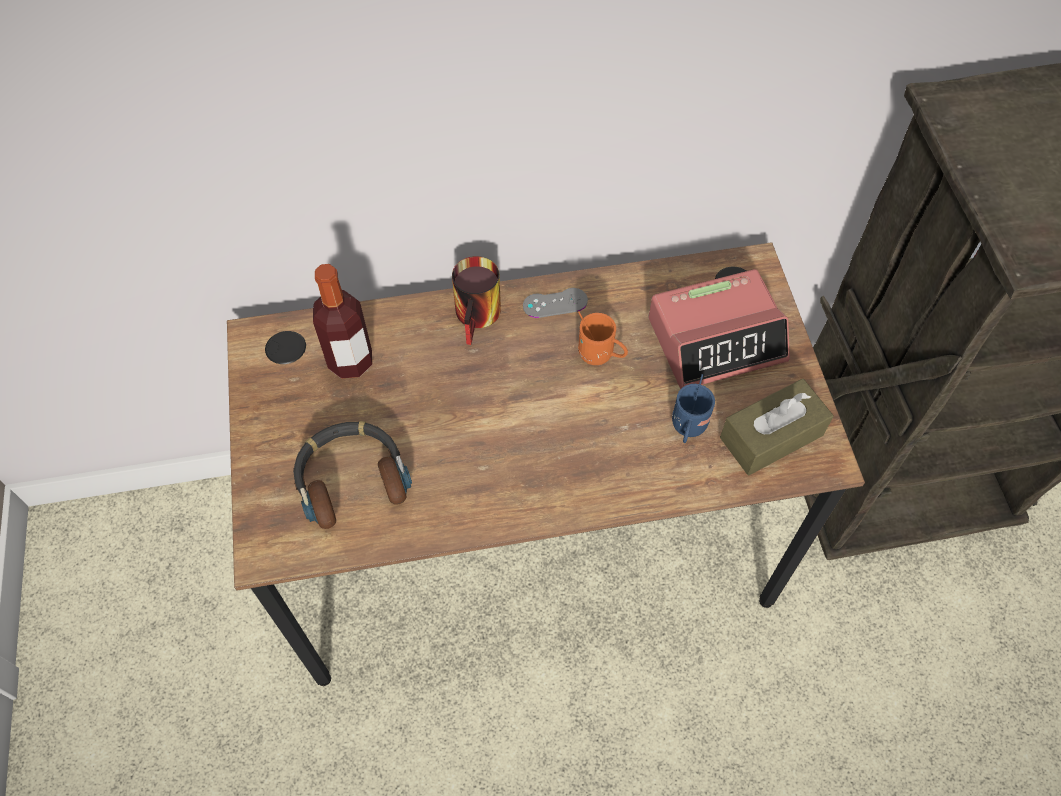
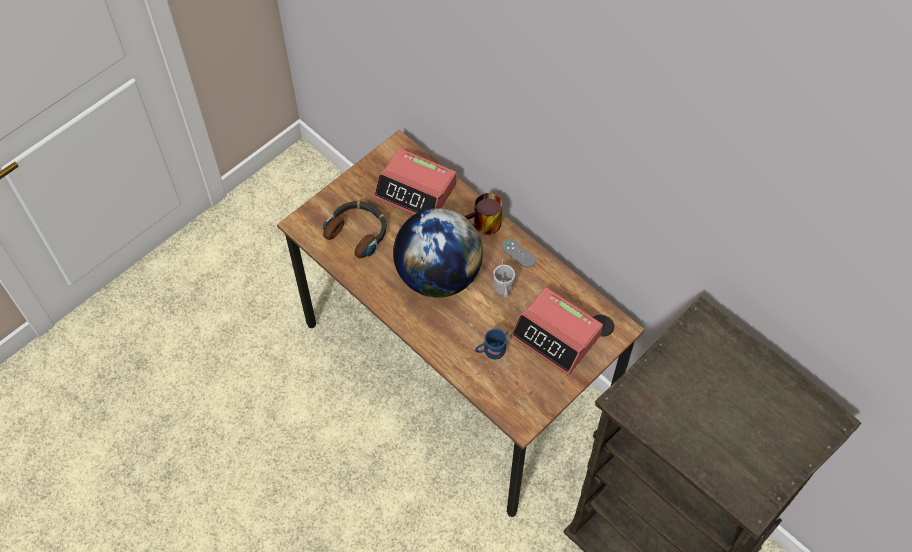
camera: 55 degrees right, 0 degrees up
(350, 361) = (416, 191): bottle -> alarm clock
(513, 418) = (438, 275): none -> globe
(600, 356) = (503, 291): orange mug -> white mug
(771, 436) = (516, 391): brown tissue box -> none

